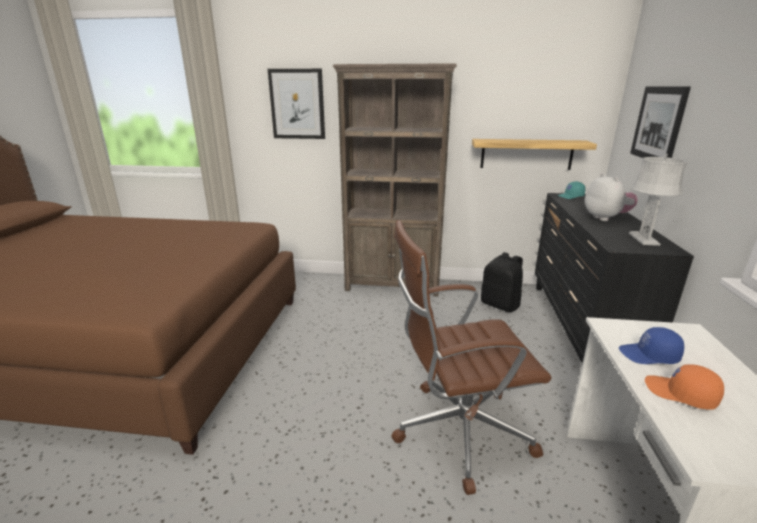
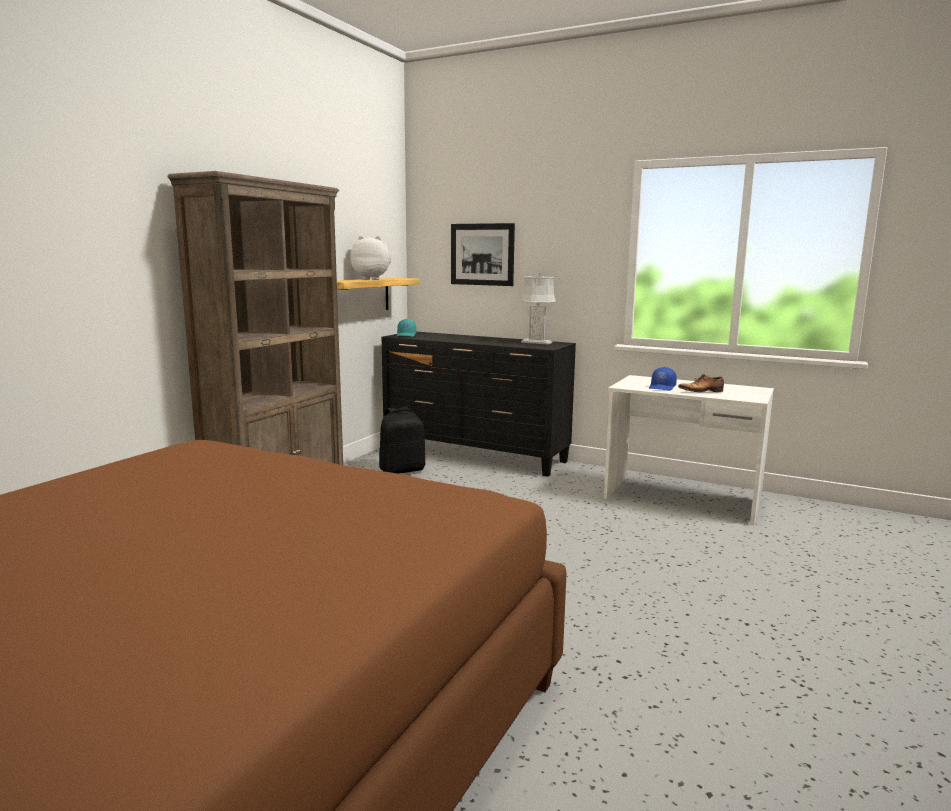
camera: 70 degrees left, 10 degrees down
(297, 104) = (90, 232): picture -> none
(458, 431) = (582, 532): brown office chair -> none
(605, 218) = (480, 339): plush toy -> plush toy (372, 279)
(680, 394) = (701, 391): orange cap -> shoe

